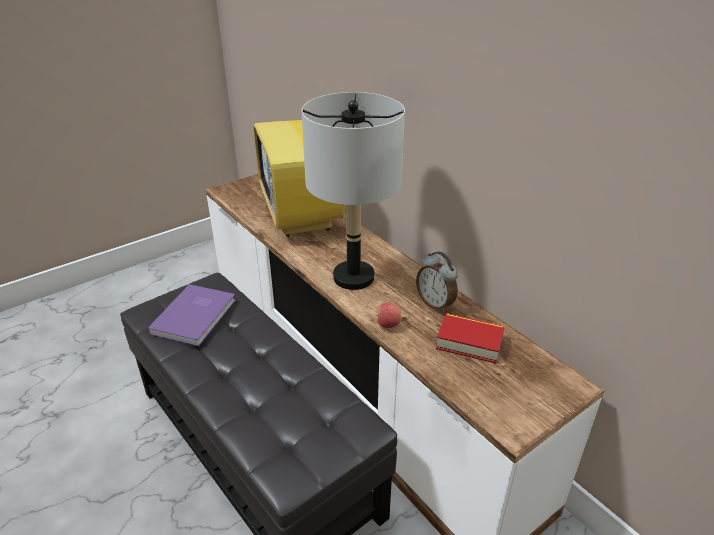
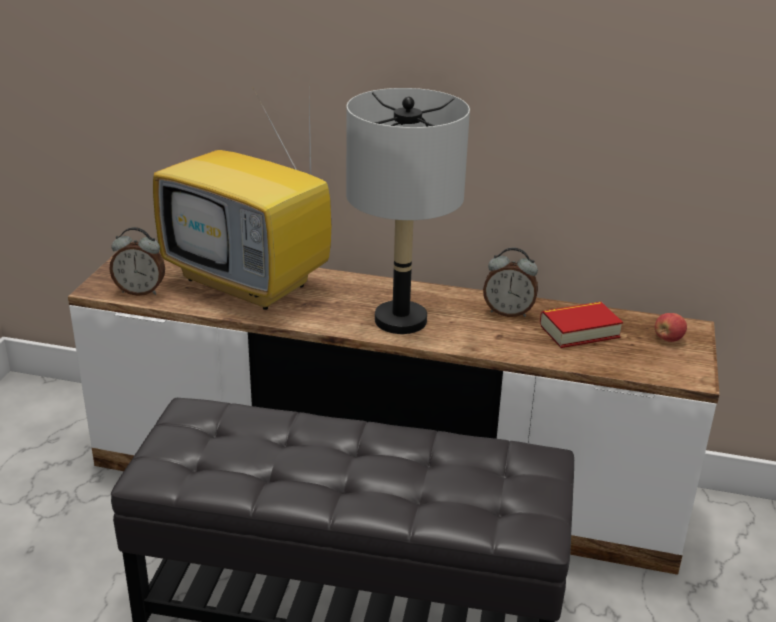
camera: 40 degrees left, 5 degrees down
(196, 316) = (229, 448): purple book -> none
(241, 199) = (140, 291): none -> alarm clock
(388, 324) = (493, 347): apple -> apple (668, 339)

